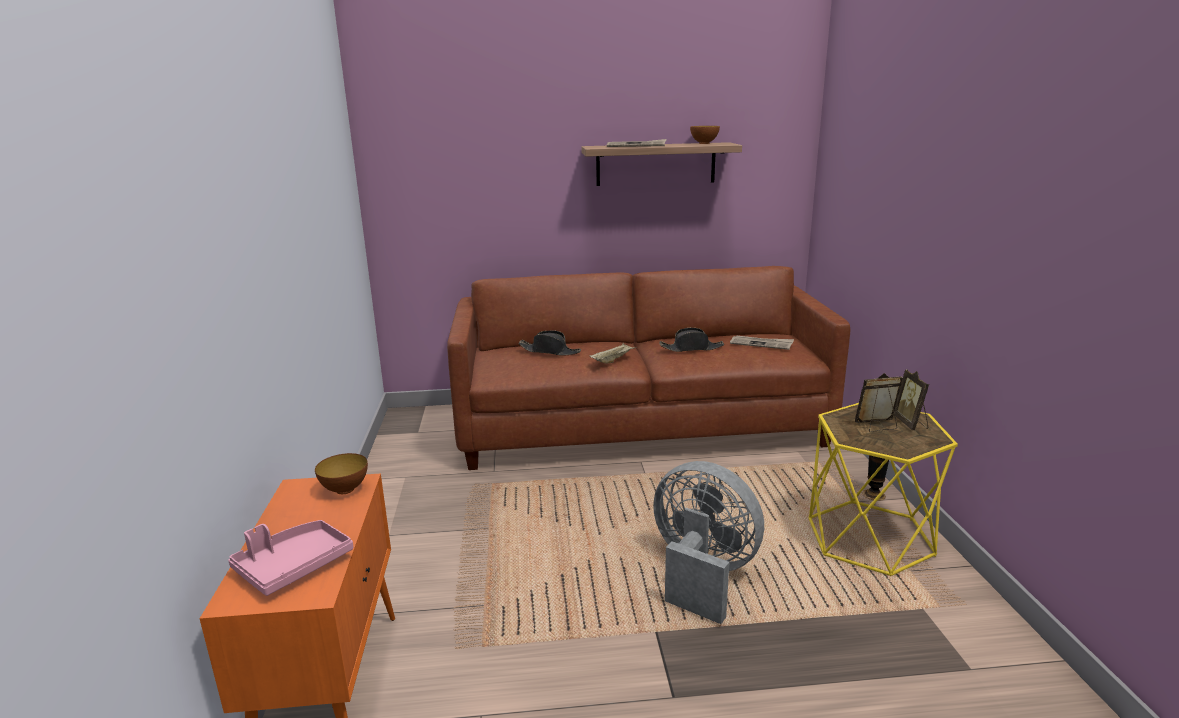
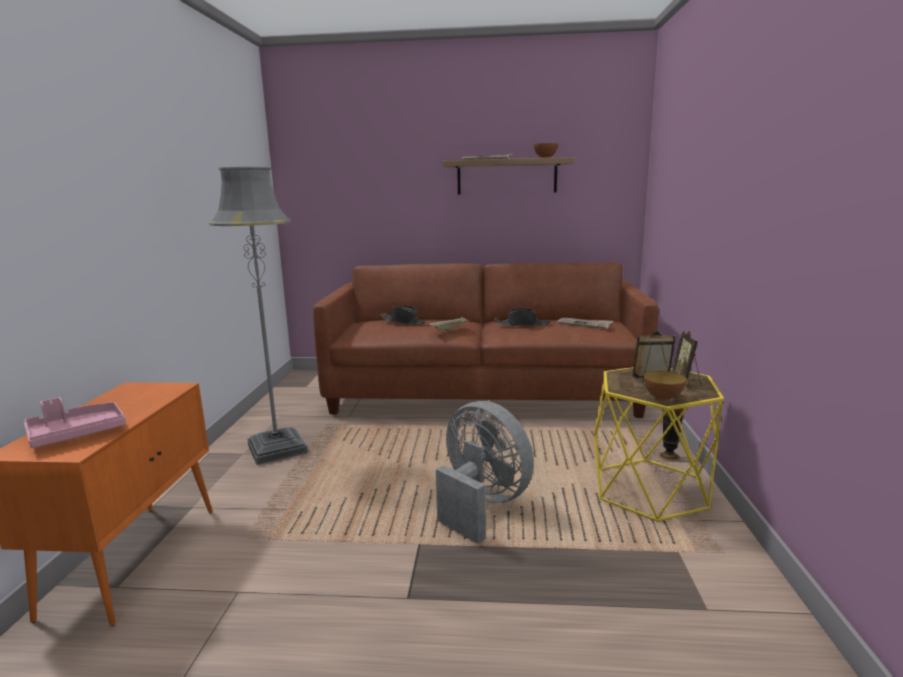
camera: 10 degrees right, 5 degrees down
(345, 489) = (162, 390): bowl -> bowl (663, 398)
(428, 524) = (277, 449): none -> grey floor lamp

